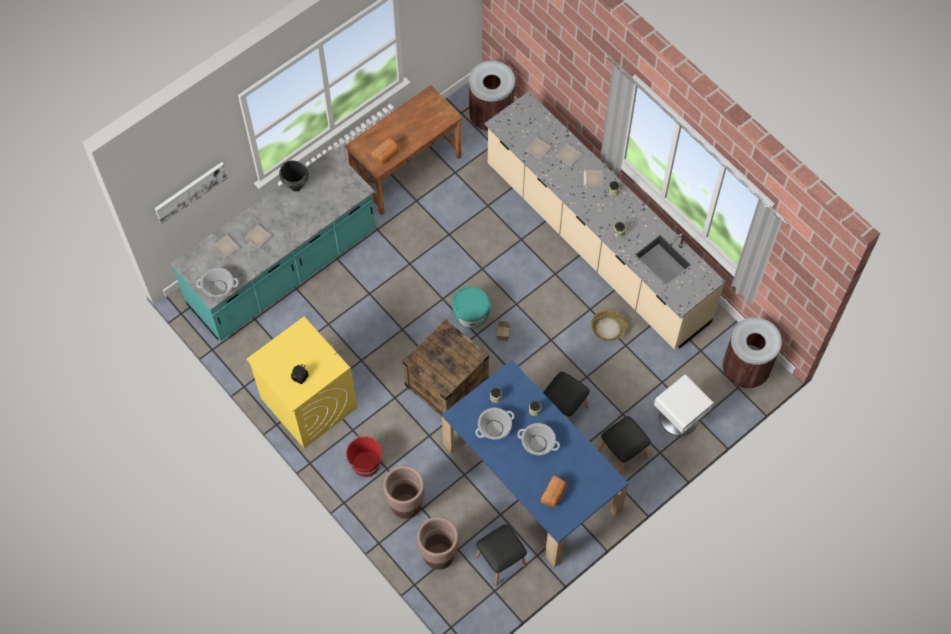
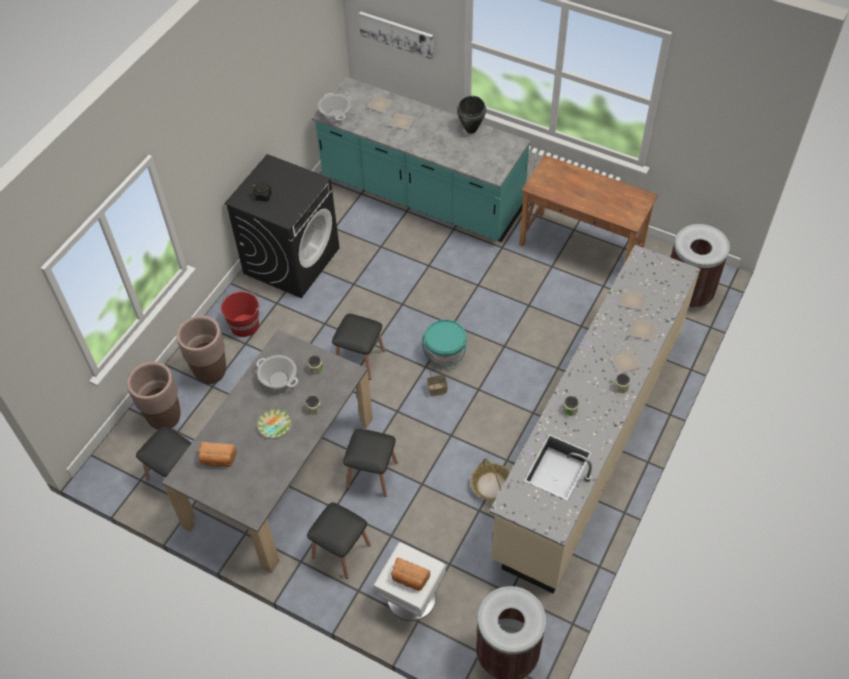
camera: 70 degrees right, 10 degrees down
(308, 402) = (291, 260): yellow washing machine -> black washing machine
(386, 155) = (552, 188): bread -> bread (409, 579)
(446, 382) = (360, 359): crate -> black stool
(532, 477) = (281, 471): blue dining table -> grey dining table
(538, 443) = (275, 425): cooking pot -> plate

